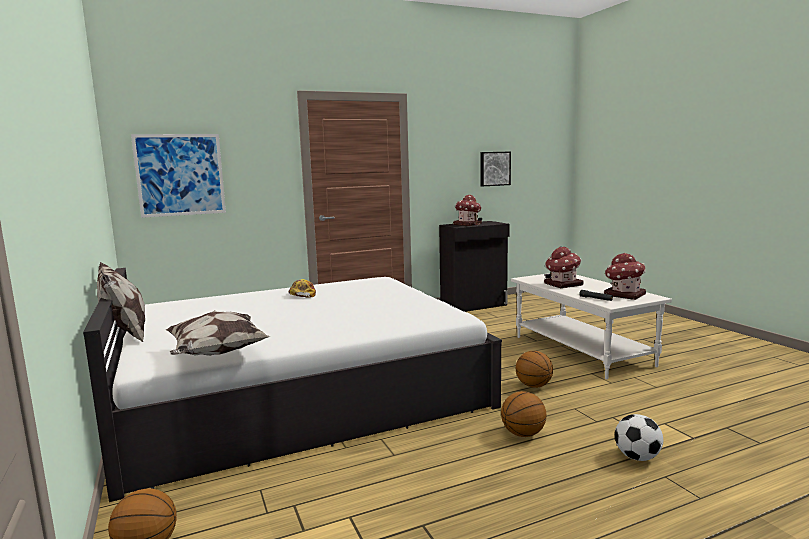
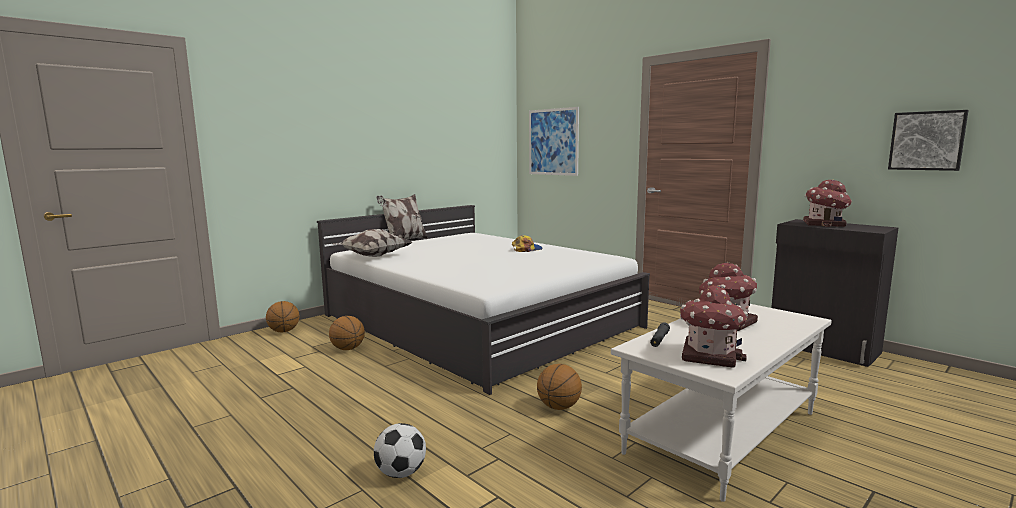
camera: 70 degrees right, 0 degrees up
(522, 434) = (435, 410): basketball -> basketball (348, 349)

